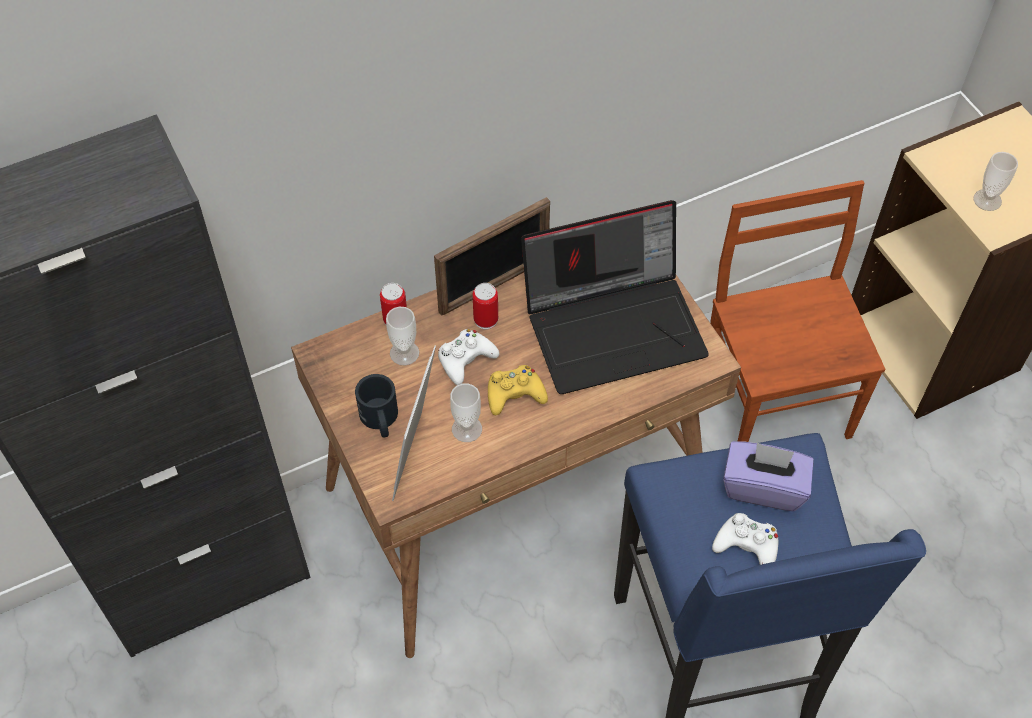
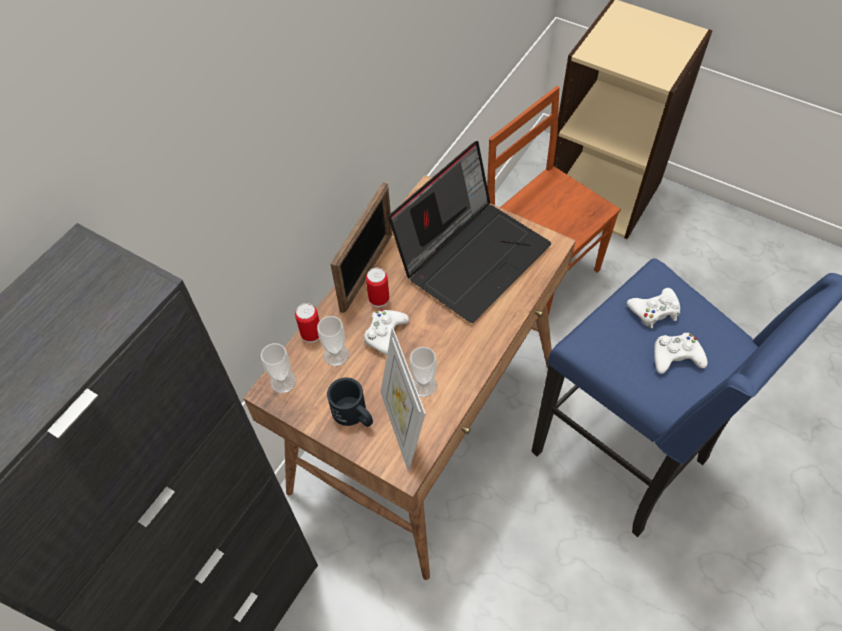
camera: 30 degrees left, 0 degrees up
(514, 394) = (439, 340): yellow game controller -> none
(763, 487) = (654, 311): purple tissue box -> white game controller
(987, 200) = (642, 62): cup -> cup (283, 381)

